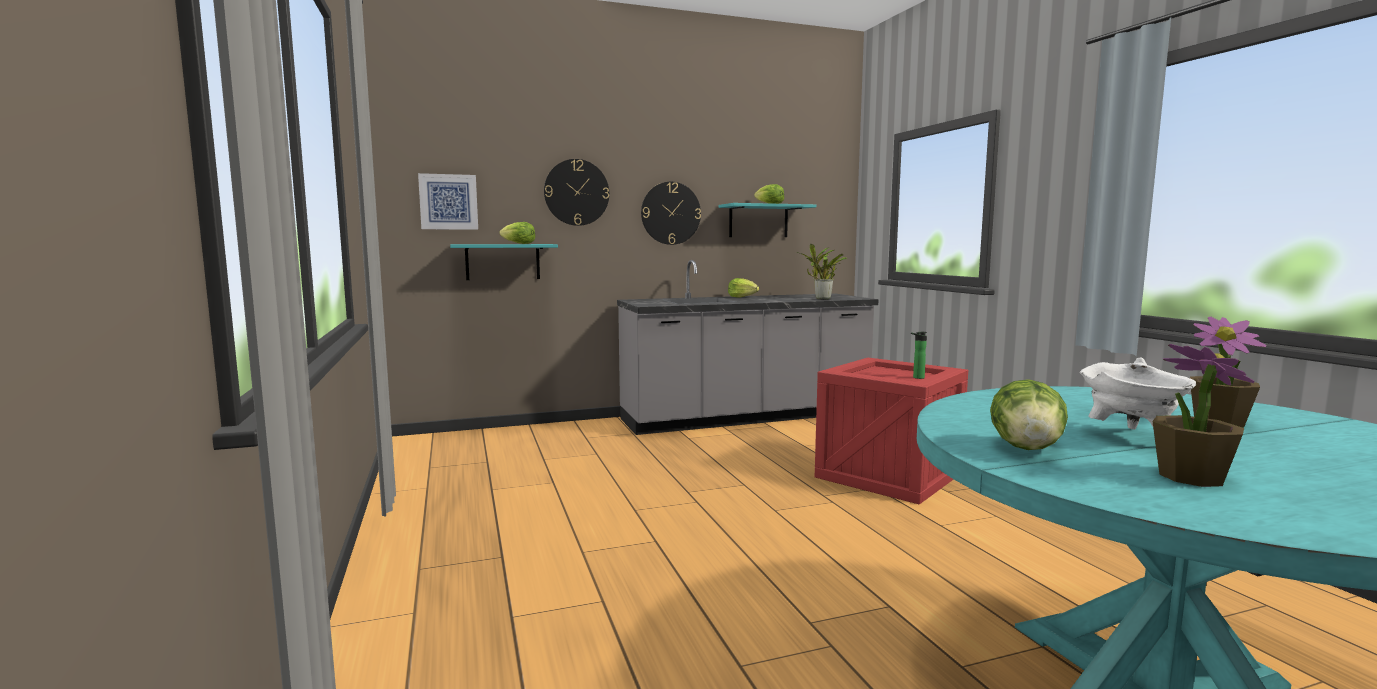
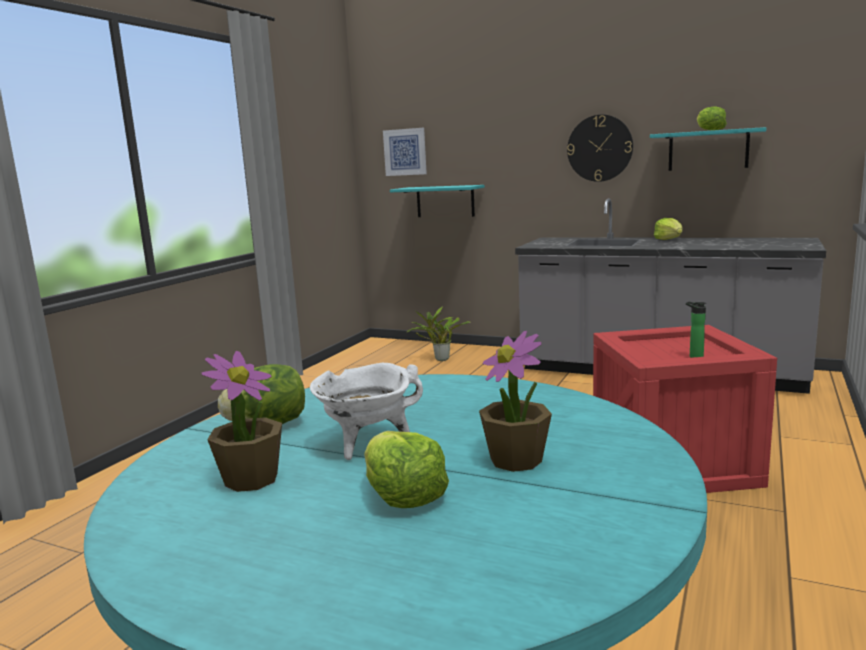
camera: 45 degrees right, 5 degrees up
(518, 243) = (445, 186): lettuce -> lettuce (403, 495)
(576, 192) = (506, 135): wall clock -> none
(821, 299) = (748, 246): potted plant -> potted plant (439, 359)

